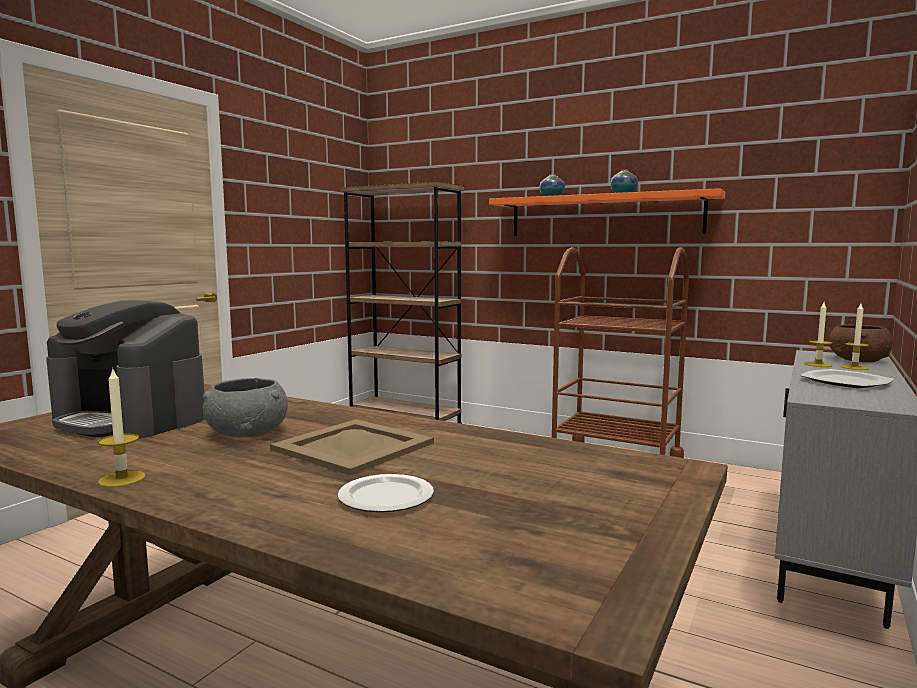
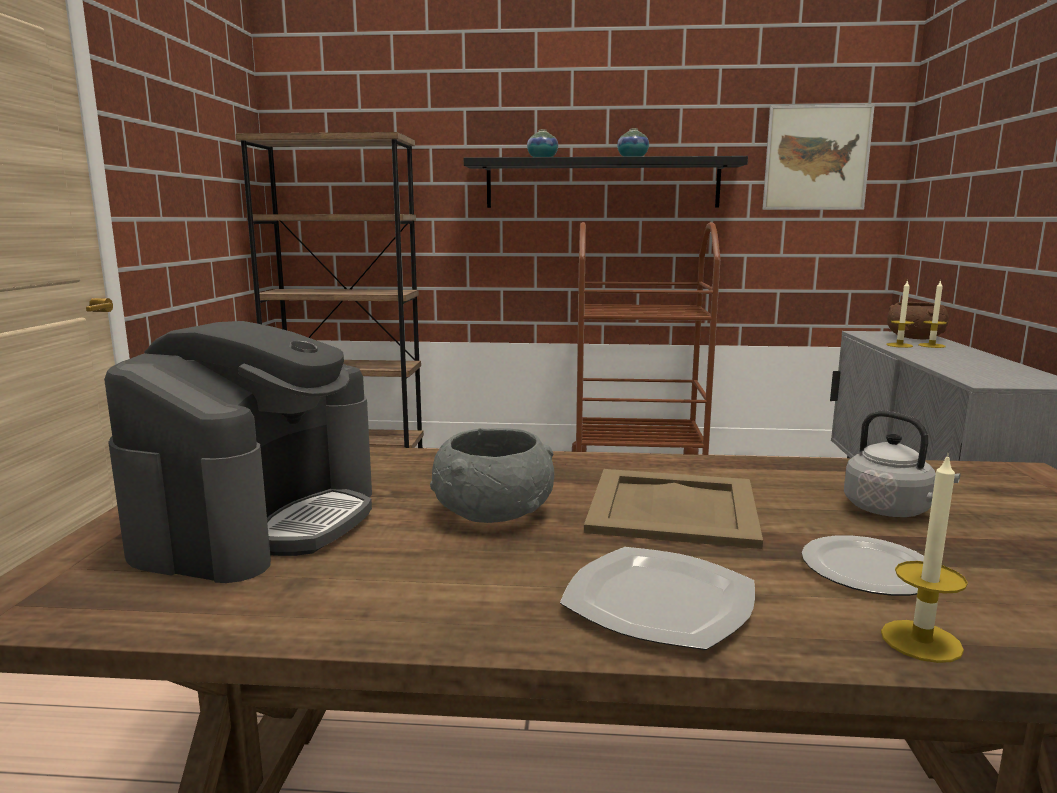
camera: 25 degrees left, 5 degrees up
(122, 479) = (482, 626): candle -> candle (921, 641)
(132, 419) = (260, 521): coffee machine -> coffee machine turned 75 degrees counterclockwise
(496, 471) = (891, 510): none -> grey kettle
(603, 215) = (602, 183): orange shelf -> black shelf
(803, 187) = (816, 158): none -> picture
(844, 382) = (961, 361): plate -> plate (657, 602)

